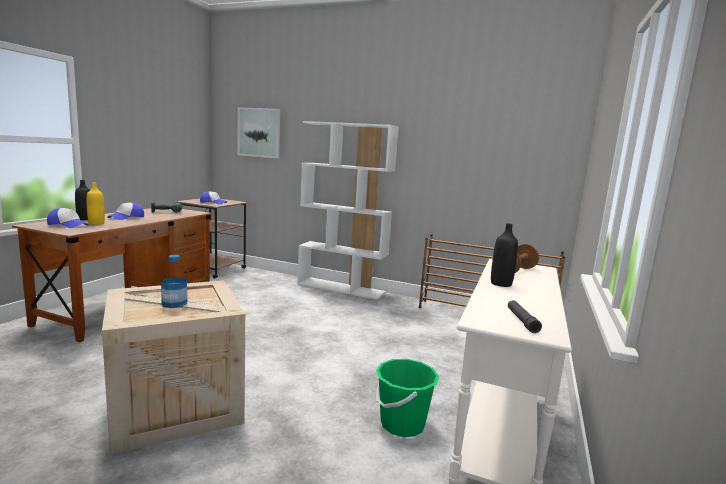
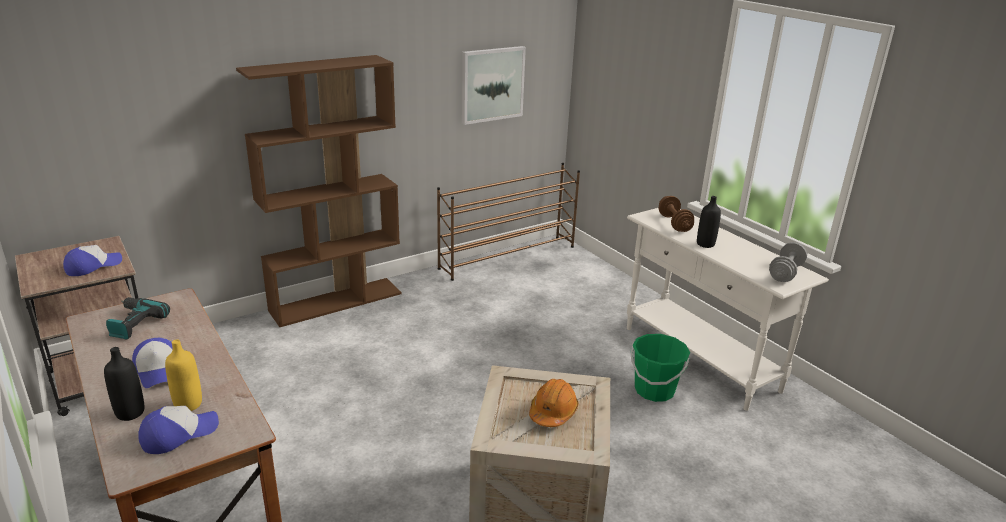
camera: 55 degrees left, 15 degrees up
(174, 303) = (553, 412): bottle -> orange hard hat
(259, 132) = (111, 102): picture -> picture (492, 84)
(341, 288) = (336, 301): white bookcase -> brown bookcase
(522, 321) = (785, 273): black flashlight -> grey dumbbell

